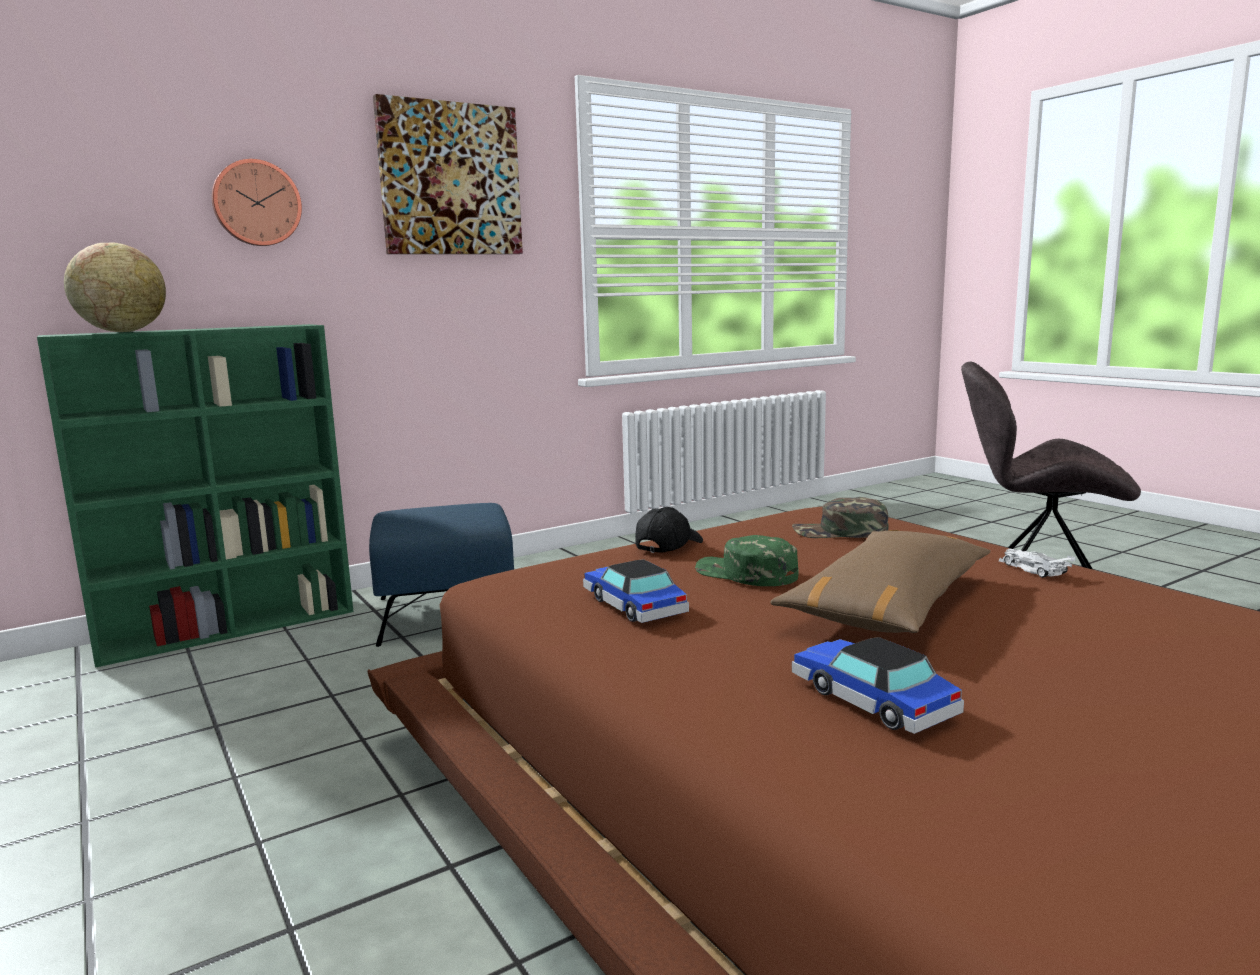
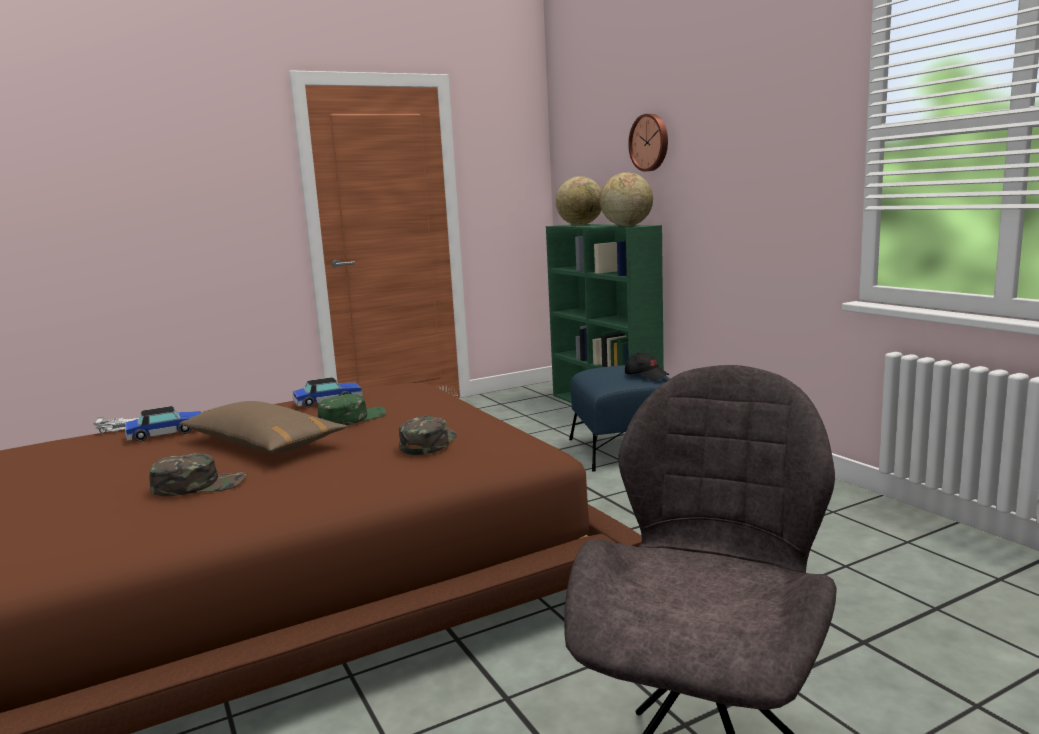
camera: 95 degrees right, 0 degrees up
(275, 326) = (626, 226): none -> globe
(450, 180) = (753, 102): picture -> none
(668, 545) = (432, 405): black cap -> black cap (646, 376)
(1033, 569) = (278, 488): white toy car -> white toy car (120, 429)
(1072, 605) = (199, 485): none -> green cap

